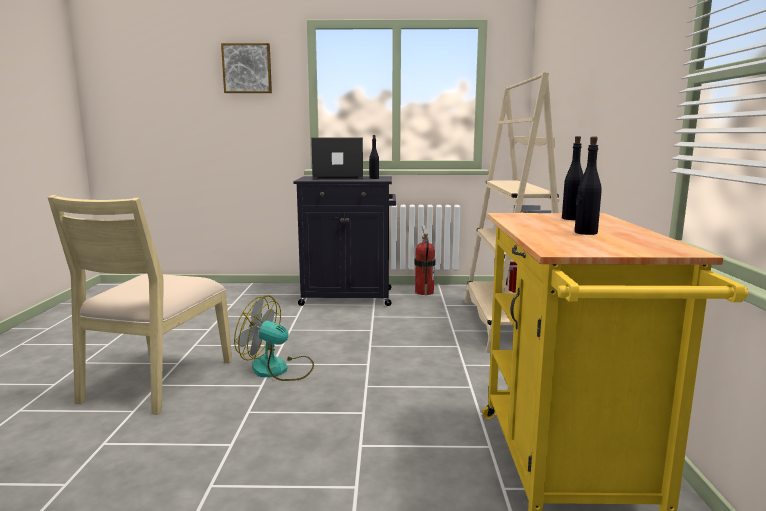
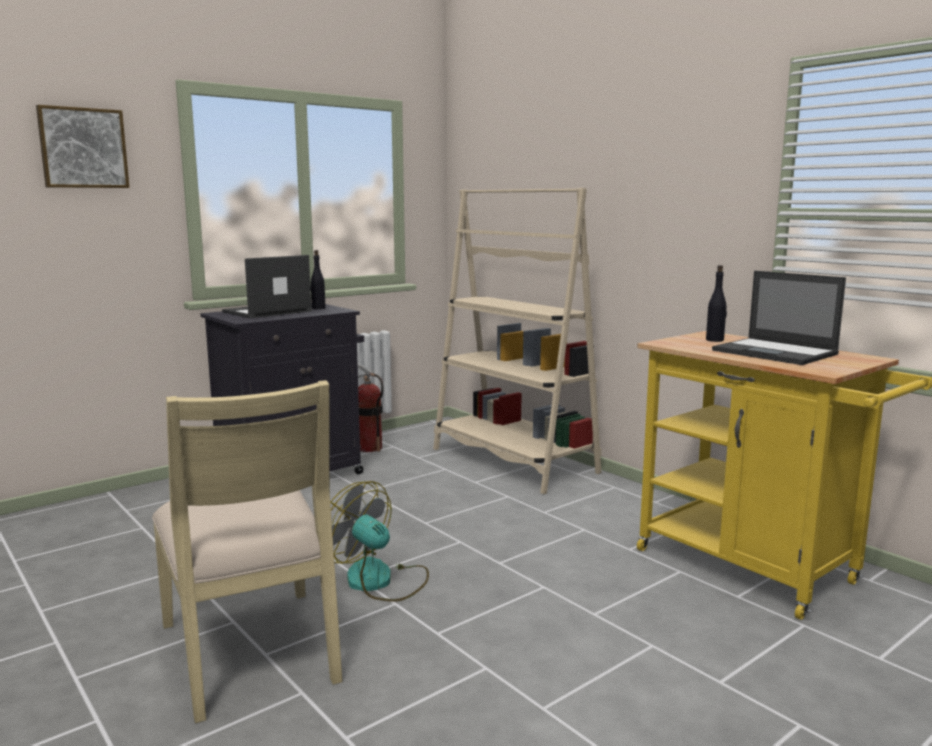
camera: 40 degrees left, 0 degrees up
(278, 369) = (379, 581): fan -> fan turned 60 degrees clockwise
(585, 233) = (776, 352): black bottle -> laptop

